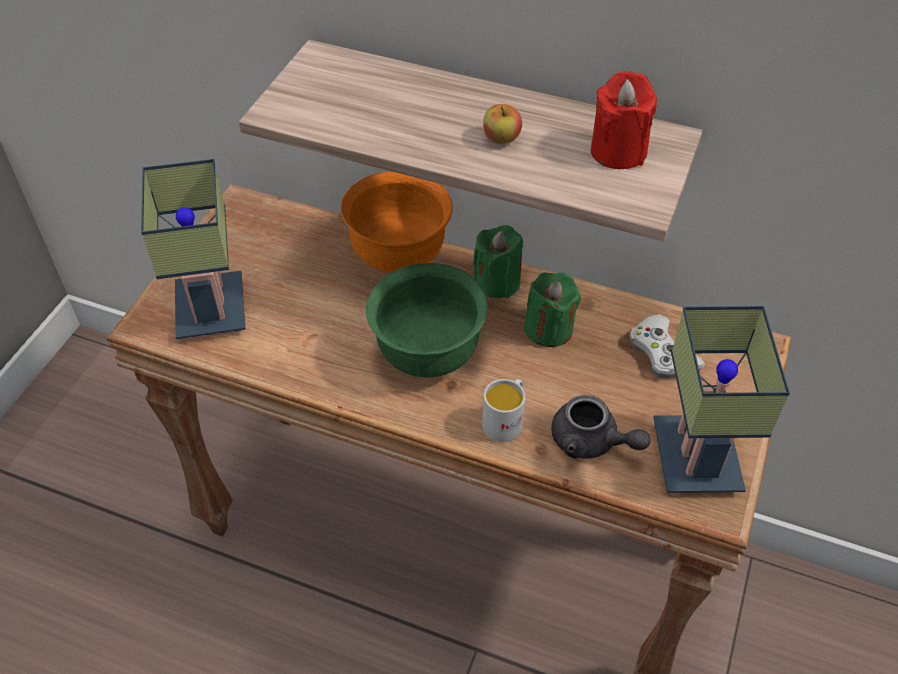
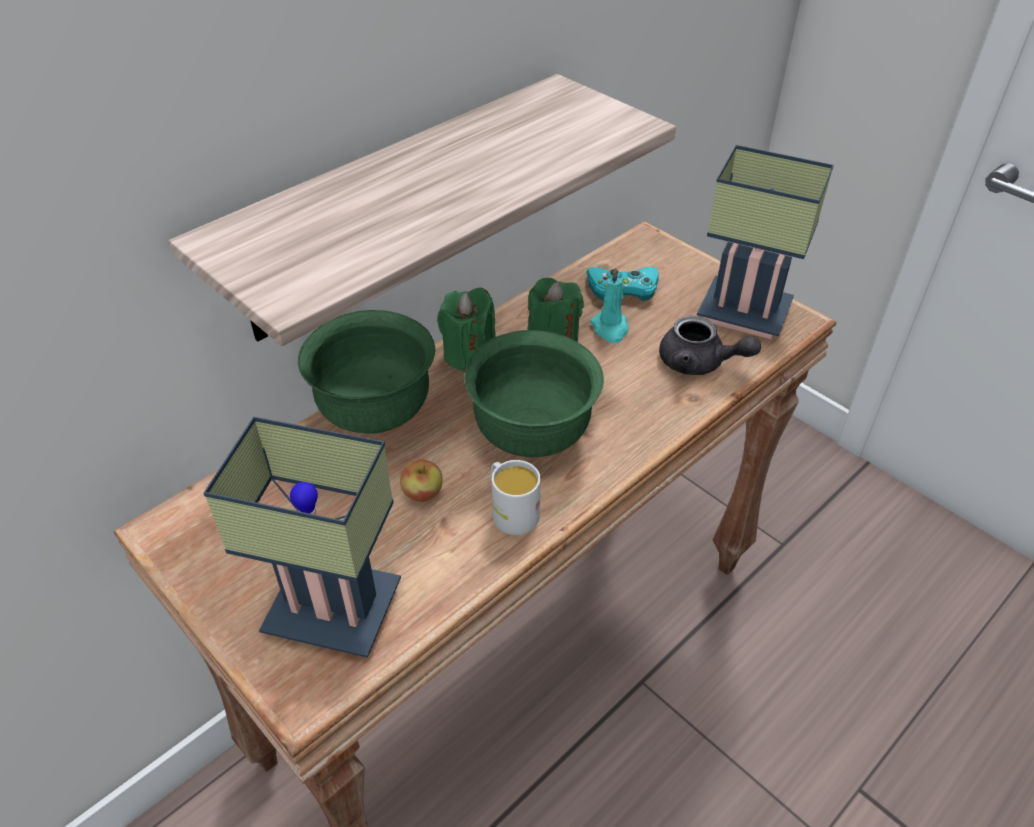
camera: 65 degrees left, 5 degrees down
(399, 255) = (376, 412): orange bowl -> green bowl
(501, 139) = (485, 165): apple -> apple (423, 493)
(506, 420) = (647, 408): white mug -> white mug (510, 511)
(591, 442) = (699, 363): grey teapot -> grey teapot turned 60 degrees clockwise
(595, 362) = (610, 329): none -> turquoise candle
(618, 151) = (555, 115): red candle -> none
(662, 353) = (623, 288): white game controller -> turquoise game controller

